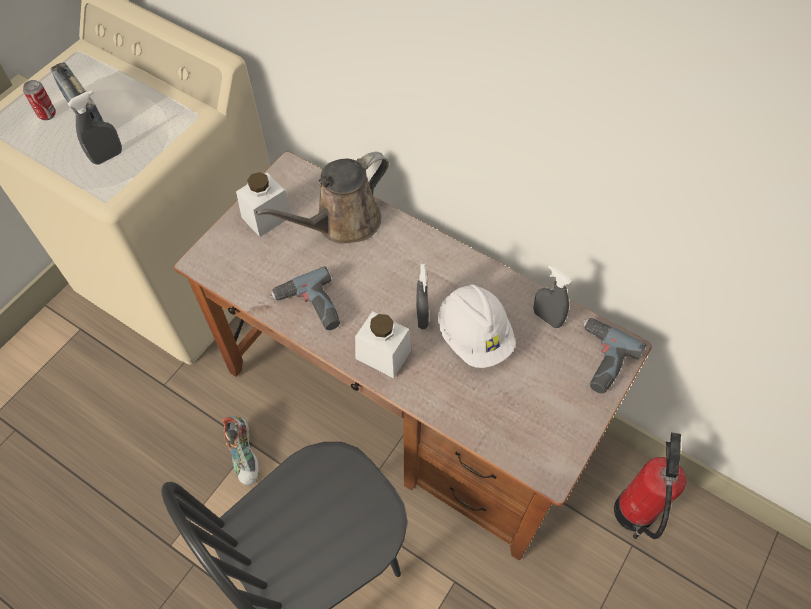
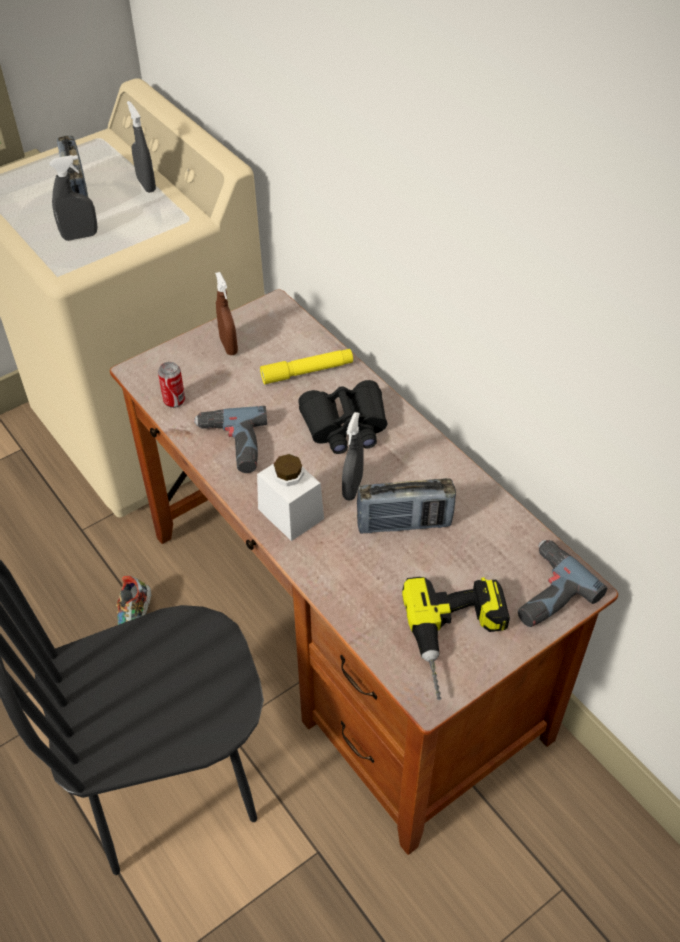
camera: 20 degrees right, 10 degrees down
(47, 114) = (41, 186): can -> can (174, 401)
(267, 217) = (228, 346): white jar -> brown spray bottle
(342, 222) = (307, 372): brown watering can -> yellow flashlight
(393, 263) = (345, 425): none -> black binoculars
(474, 336) = (404, 524): white hard hat -> radio
(547, 318) = (499, 529): grey spray bottle -> grey spray bottle (146, 185)
(555, 421) = (459, 641): none -> power drill
(633, 512) = (579, 848): fire extinguisher -> none

